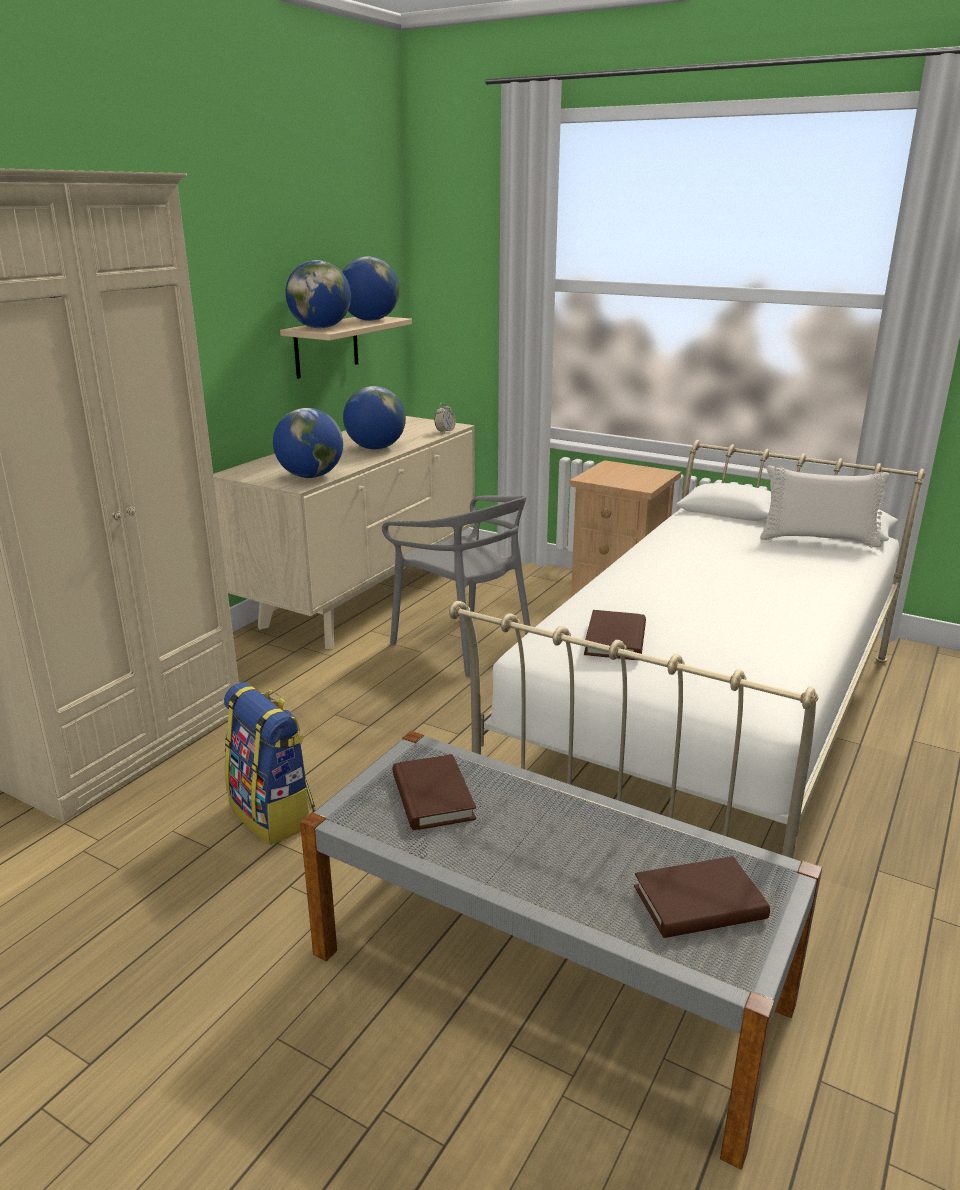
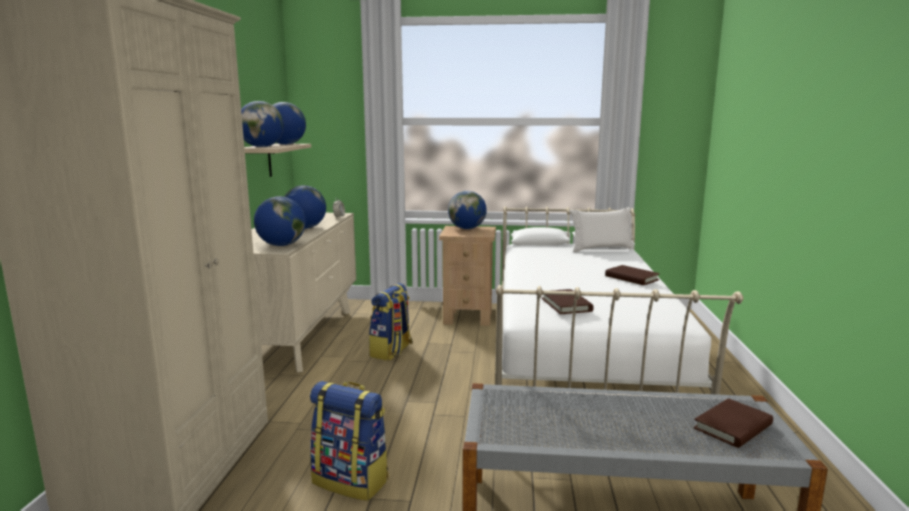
camera: 25 degrees left, 10 degrees down
(432, 797) = (530, 414): brown book -> brown book (631, 278)
(463, 643) = (391, 351): grey chair -> backpack
(629, 470) = (467, 228): none -> globe

